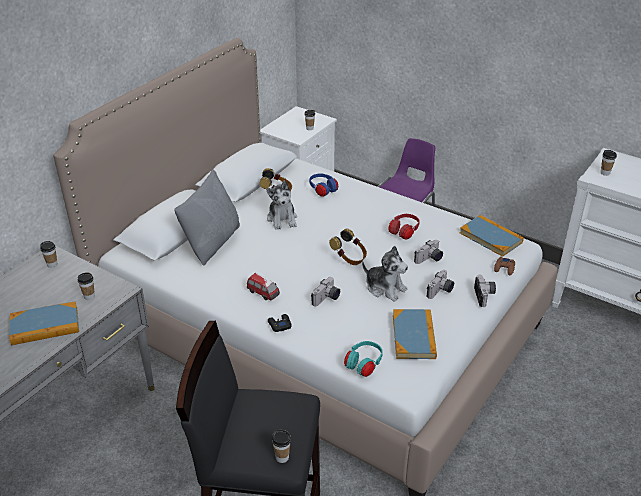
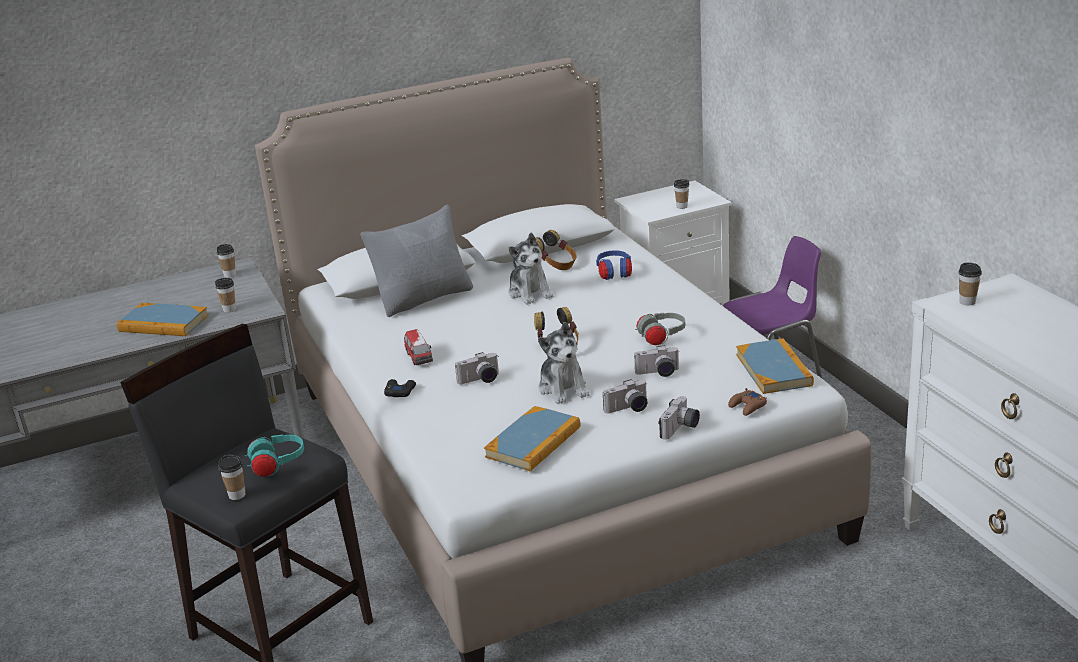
camera: 35 degrees right, 10 degrees down
(282, 219) = (530, 293): plush toy -> plush toy turned 45 degrees counterclockwise
(363, 365) = (442, 454): turquoise headphones -> turquoise headphones (277, 466)
(404, 232) = (661, 338): red headphones -> grey headphones

